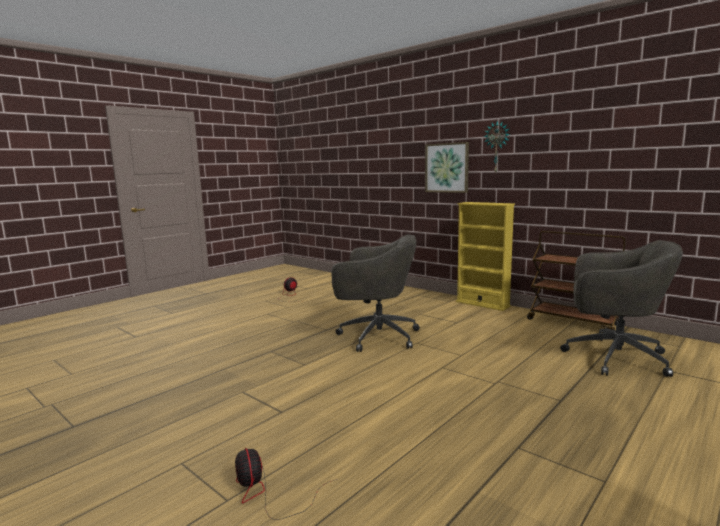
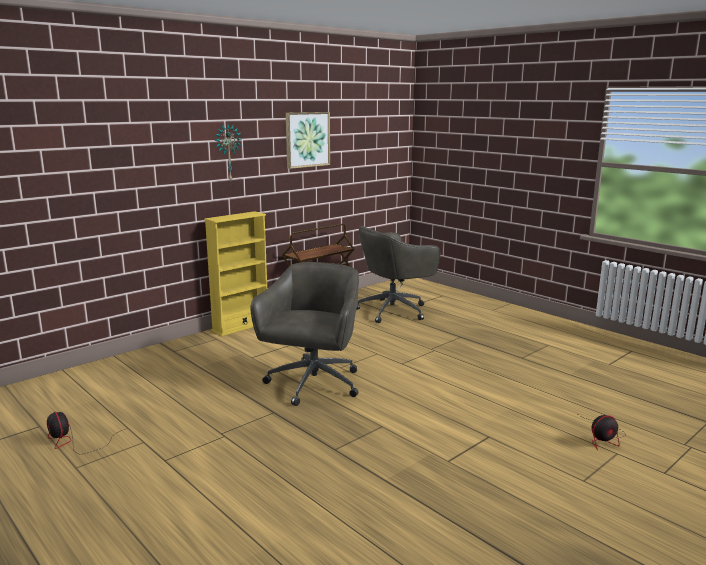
camera: 85 degrees left, 5 degrees up
(447, 168) = (169, 179): picture -> picture (307, 139)
(612, 357) = (394, 310): grey office chair -> grey office chair turned 150 degrees counterclockwise

